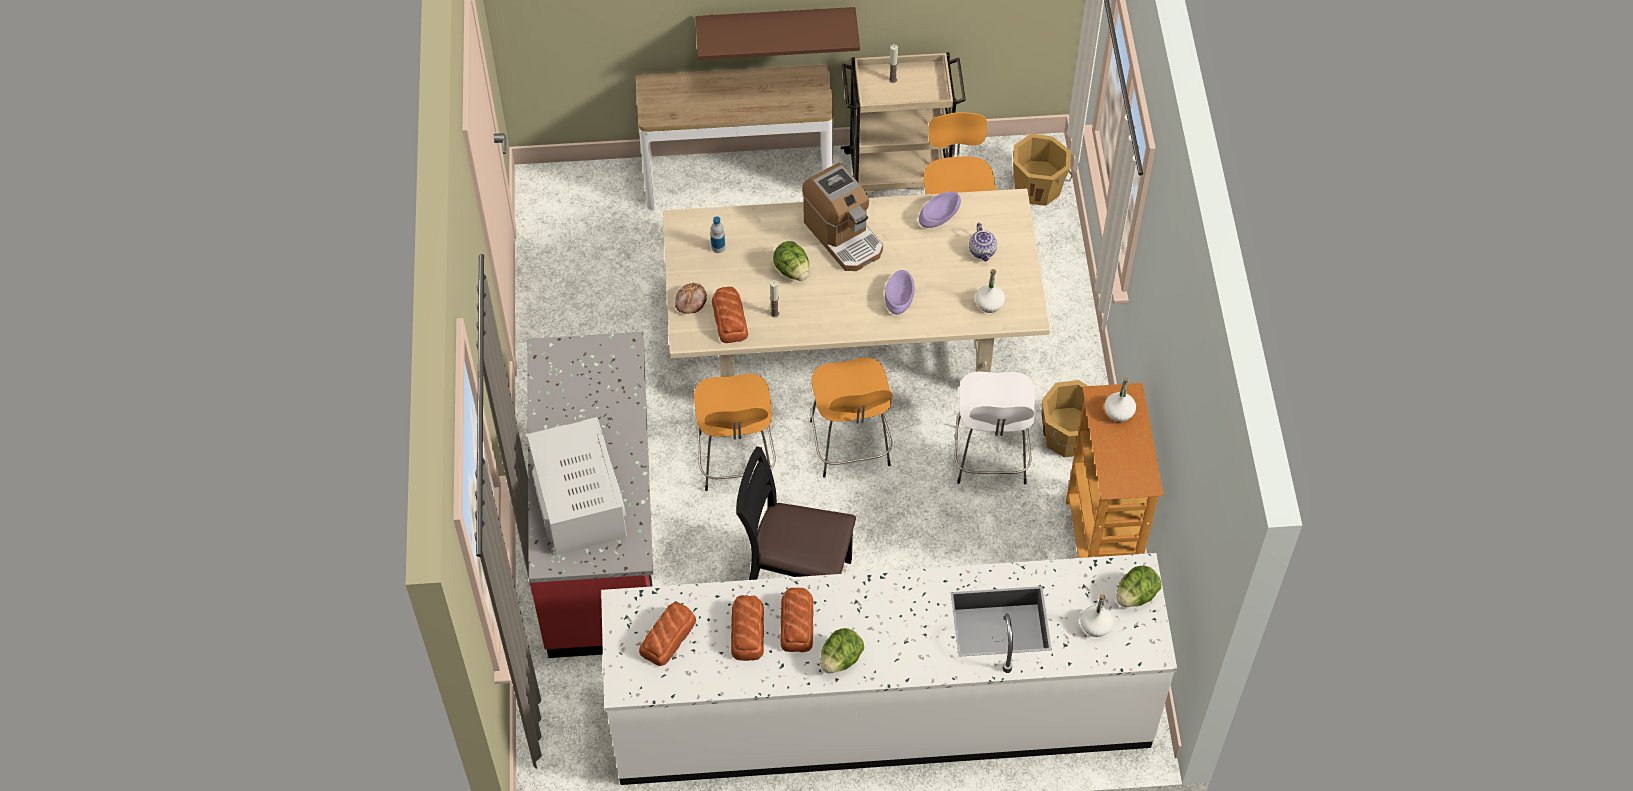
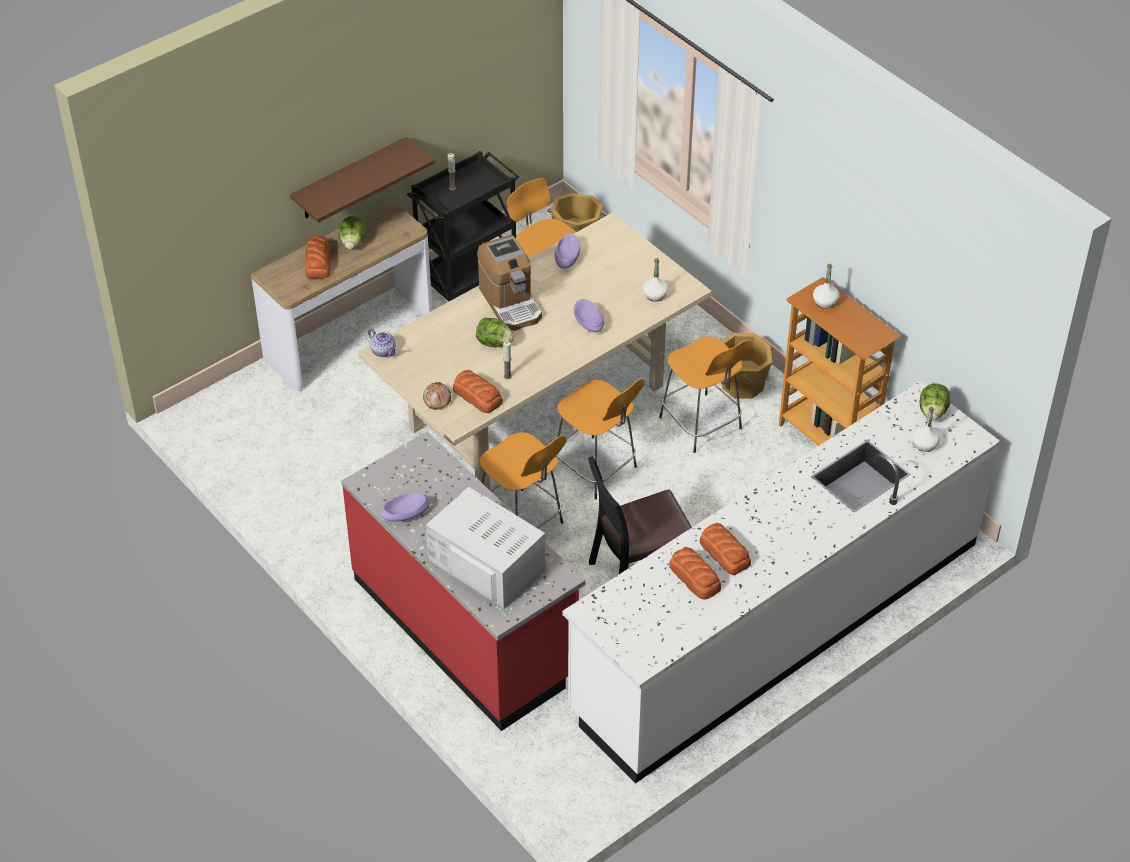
camera: 35 degrees left, 10 degrees down
(552, 407) = (405, 514): none -> purple bowl
(668, 636) = (641, 612): bread -> bread (318, 262)
(718, 247) = (424, 355): bottle -> none
(841, 659) = (777, 558): lettuce -> lettuce (353, 243)
(843, 236) = (510, 303): coffee machine -> coffee machine turned 45 degrees clockwise
(899, 172) = (467, 277): beige cart -> black cart
(983, 251) = (619, 265): teapot -> teapot (384, 351)
(990, 458) = (702, 425): white stool -> orange stool

